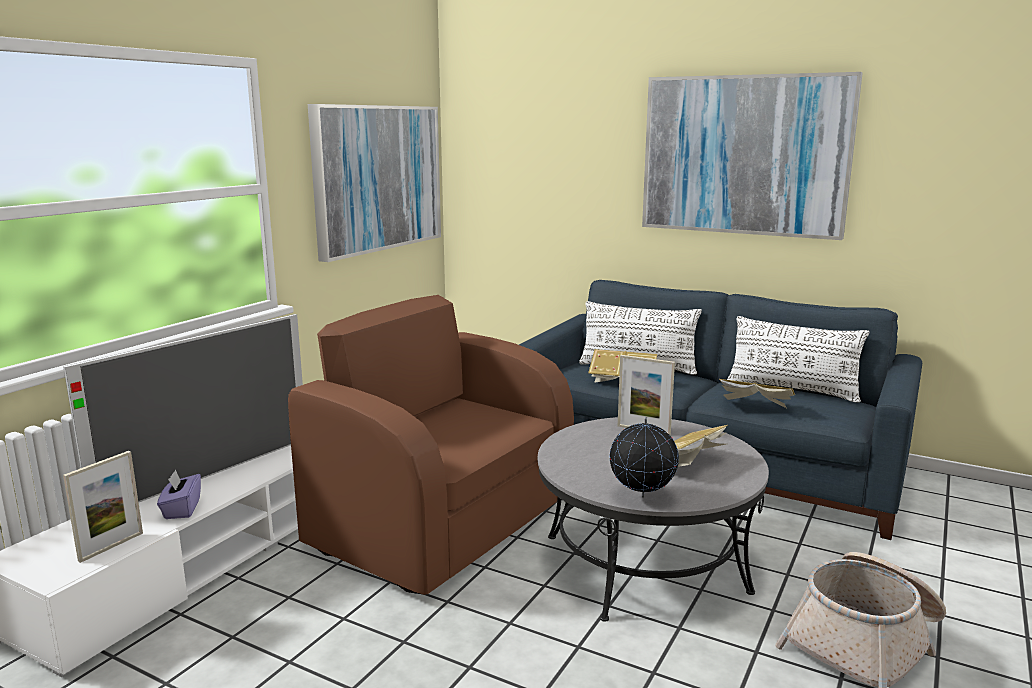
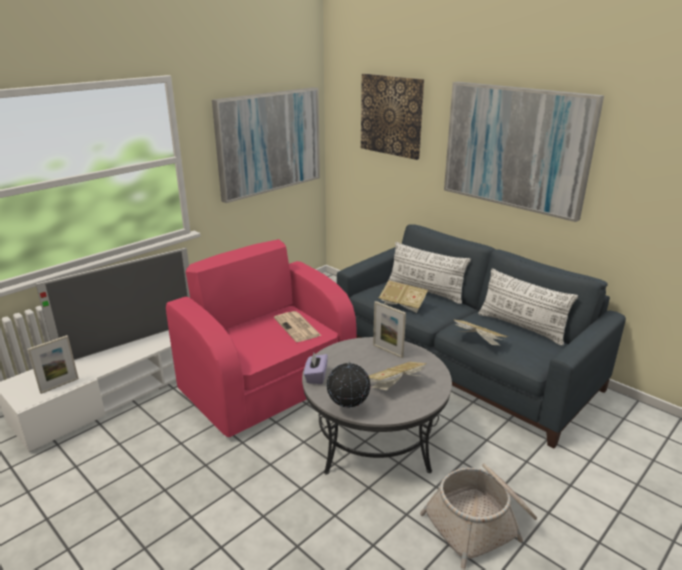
camera: 15 degrees right, 10 degrees up
(181, 509) = (105, 365): purple tissue box -> purple tissue box (316, 376)
(444, 520) = (268, 384): brown armchair -> pink armchair
(489, 419) = (297, 327): none -> newspaper
(552, 135) = (391, 115): none -> picture

